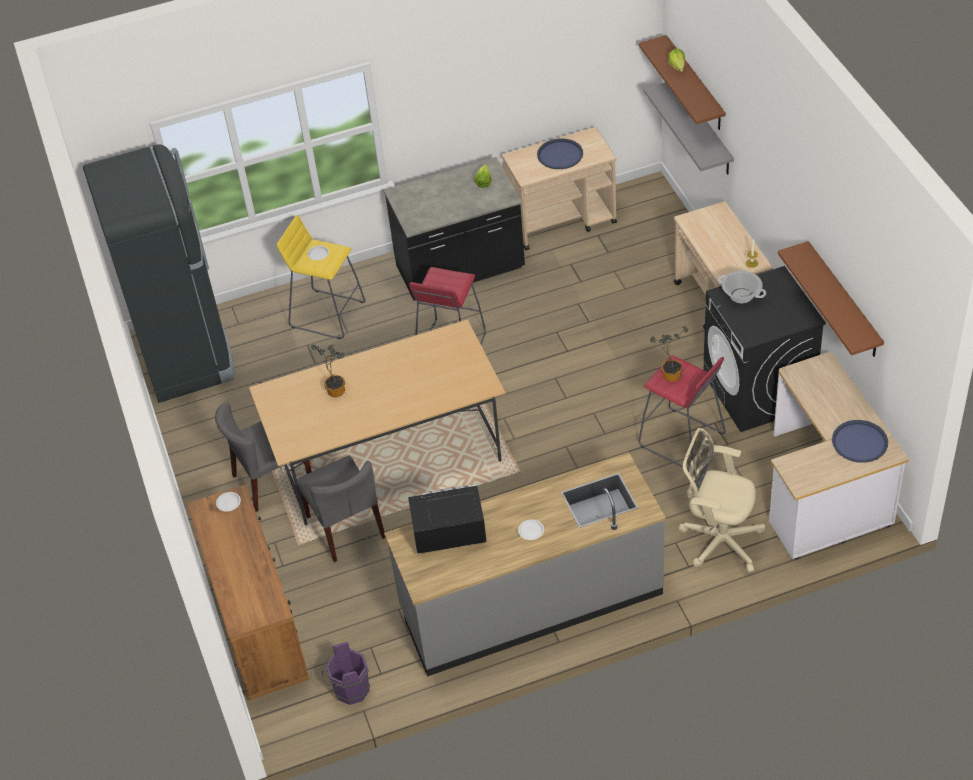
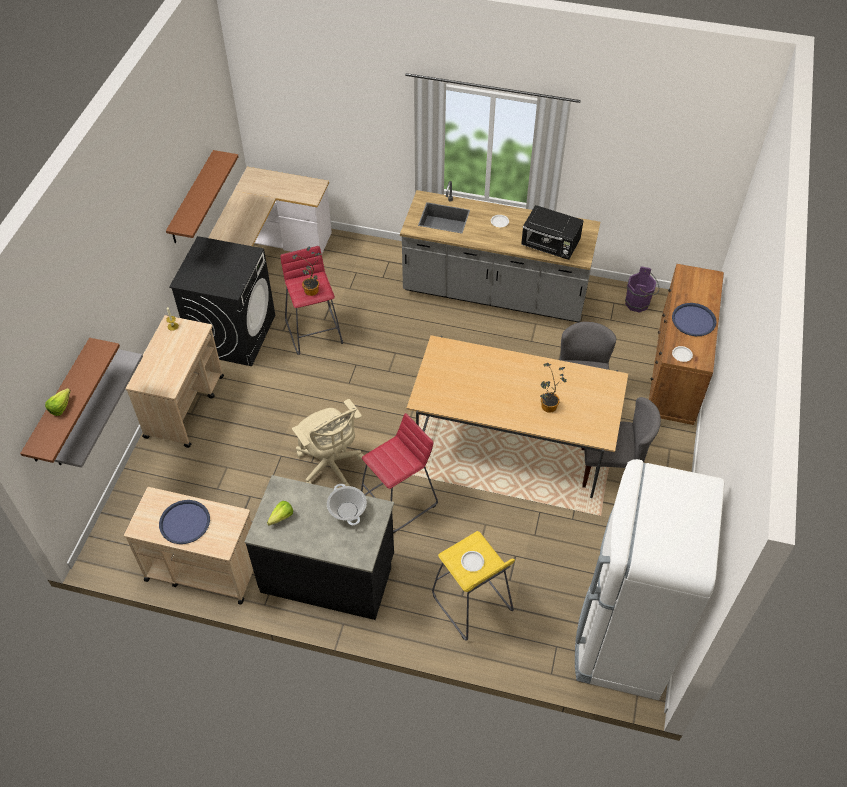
camera: 150 degrees left, 5 degrees up
(186, 356) = (622, 640): black fridge -> white fridge
(718, 540) = (358, 265): beige office chair -> beige office chair (331, 466)
(741, 296) = (222, 282): cooking pot -> cooking pot (347, 511)
(859, 442) = (259, 187): blue tray -> blue tray (693, 320)

